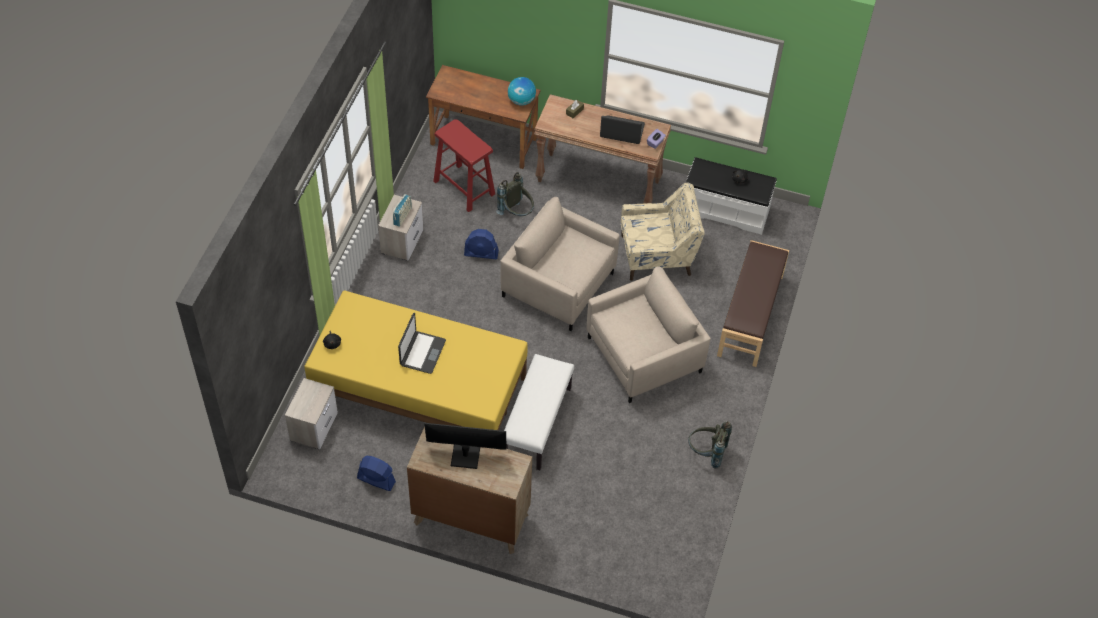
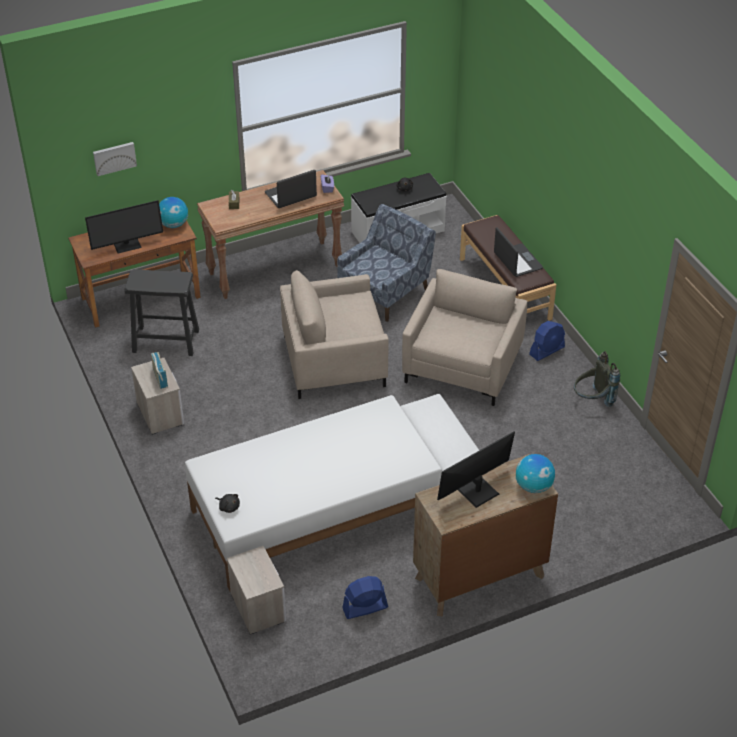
camera: 40 degrees left, 10 degrees down
(418, 388) = (313, 513): yellow bed -> white bed
(422, 353) = (317, 460): laptop -> laptop (517, 261)
(464, 187) = (165, 341): red stool -> black stool
(473, 96) = (126, 244): none -> monitor
(481, 253) = (241, 379): blue fan -> blue fan (547, 351)
(491, 24) = (114, 158): none -> picture
(505, 481) = (533, 486): none -> globe
(516, 213) = (235, 332): grey backpack -> none
(657, 255) = (385, 292): beige armchair -> blue armchair

